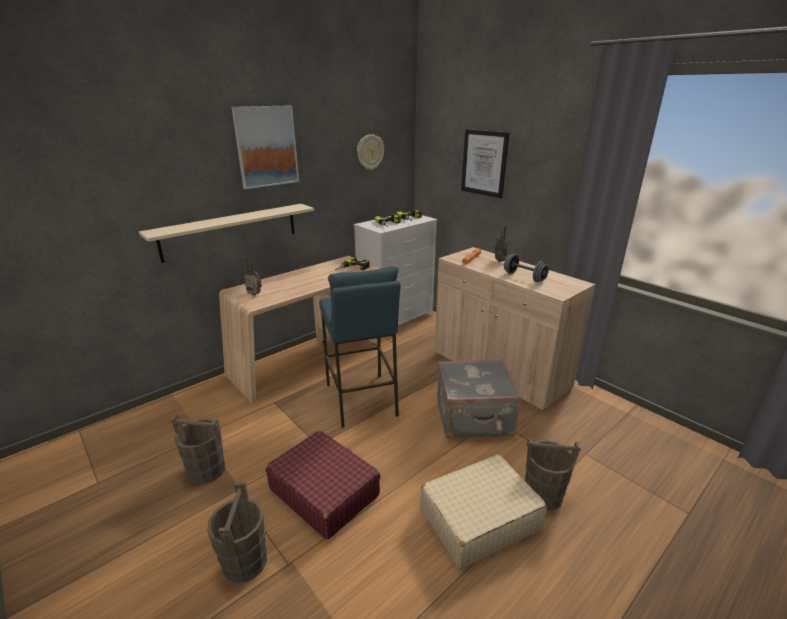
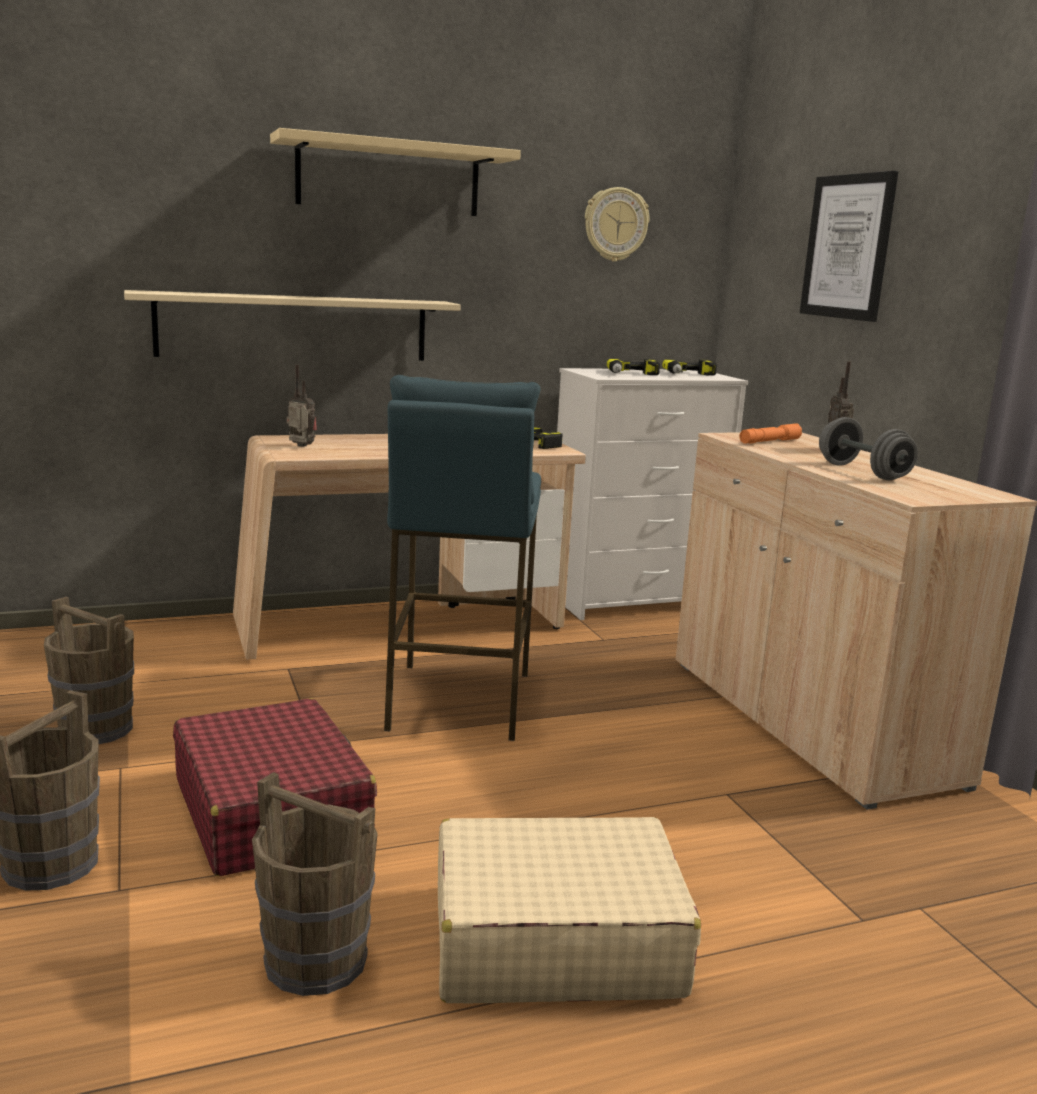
camera: 20 degrees right, 10 degrees down
(266, 146) = (389, 177): picture -> beige shelf
(474, 419) = (681, 783): grey suitcase -> none
(542, 495) = (744, 945): brown bucket -> brown bucket (315, 959)

